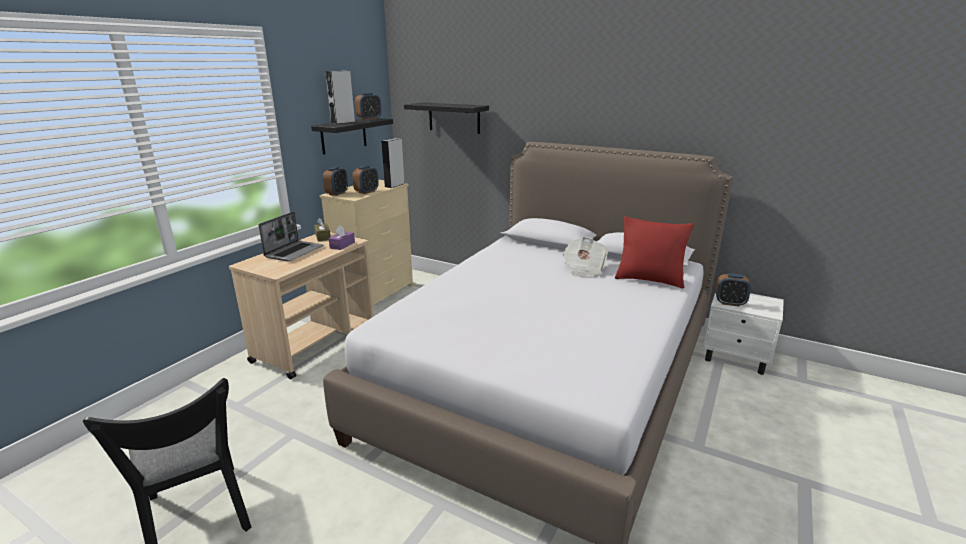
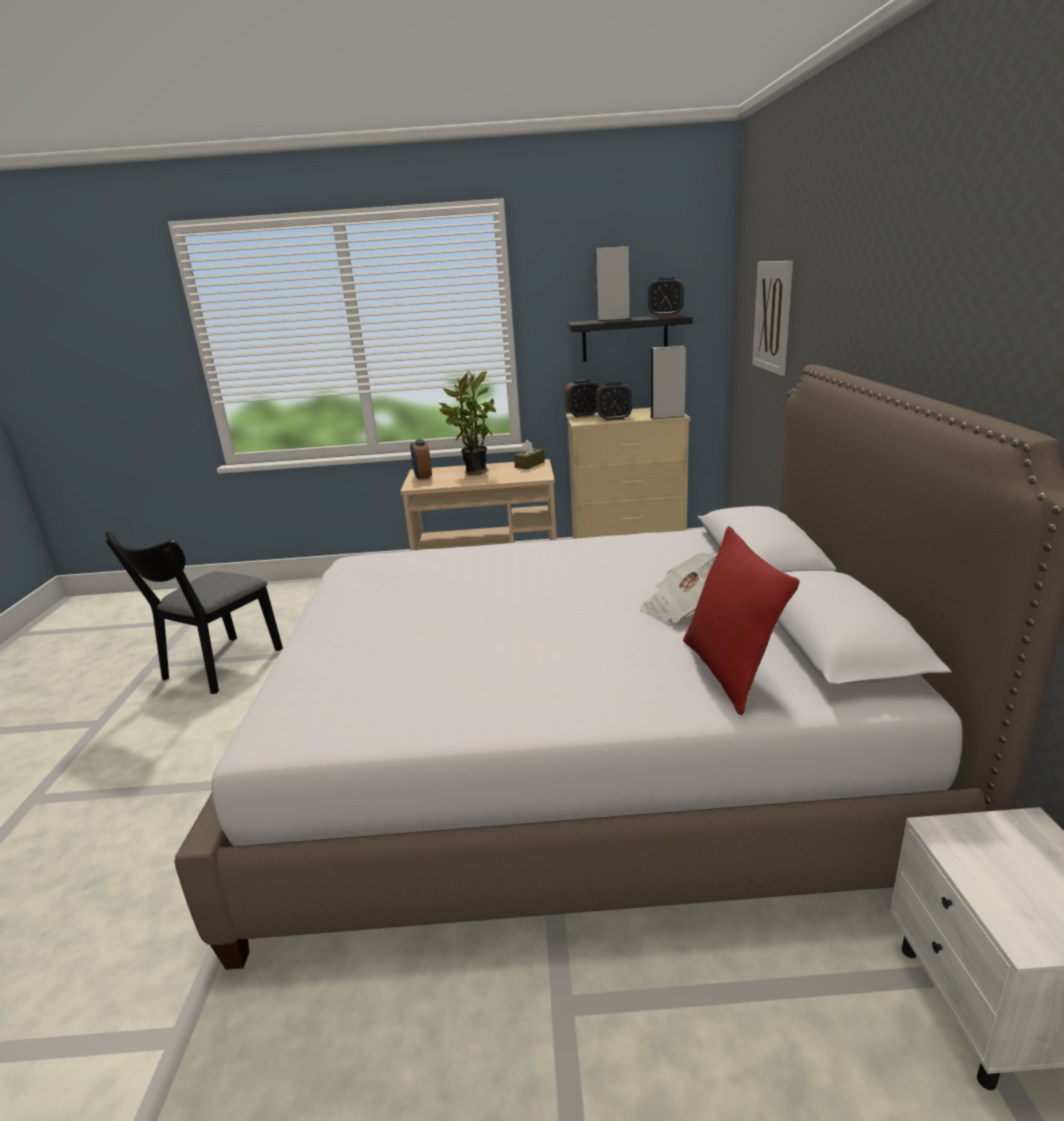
camera: 60 degrees right, 0 degrees up
(294, 252) = (473, 472): laptop -> potted plant
(342, 245) = (519, 477): purple tissue box -> none
(454, 118) = (772, 316): black shelf -> picture
(730, 303) = (969, 846): alarm clock -> alarm clock (423, 476)

